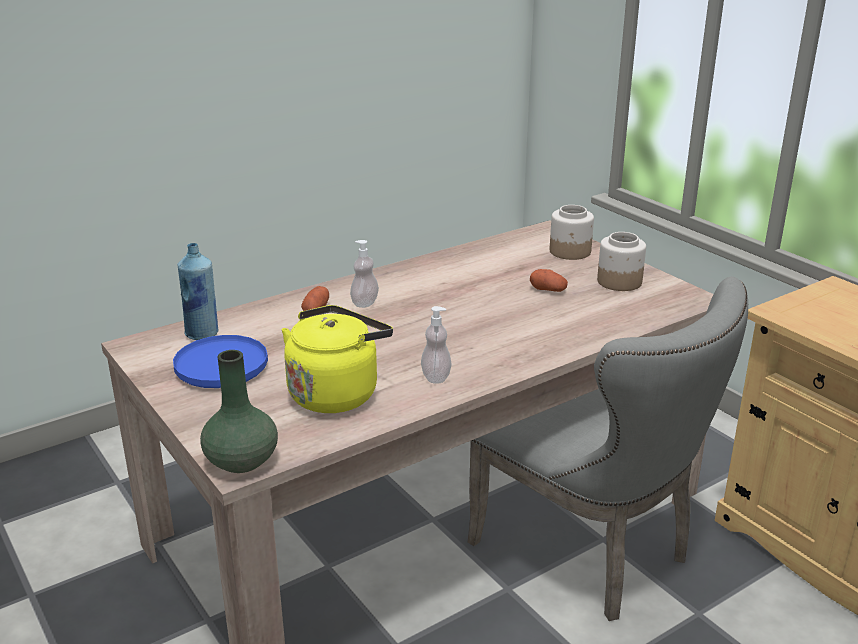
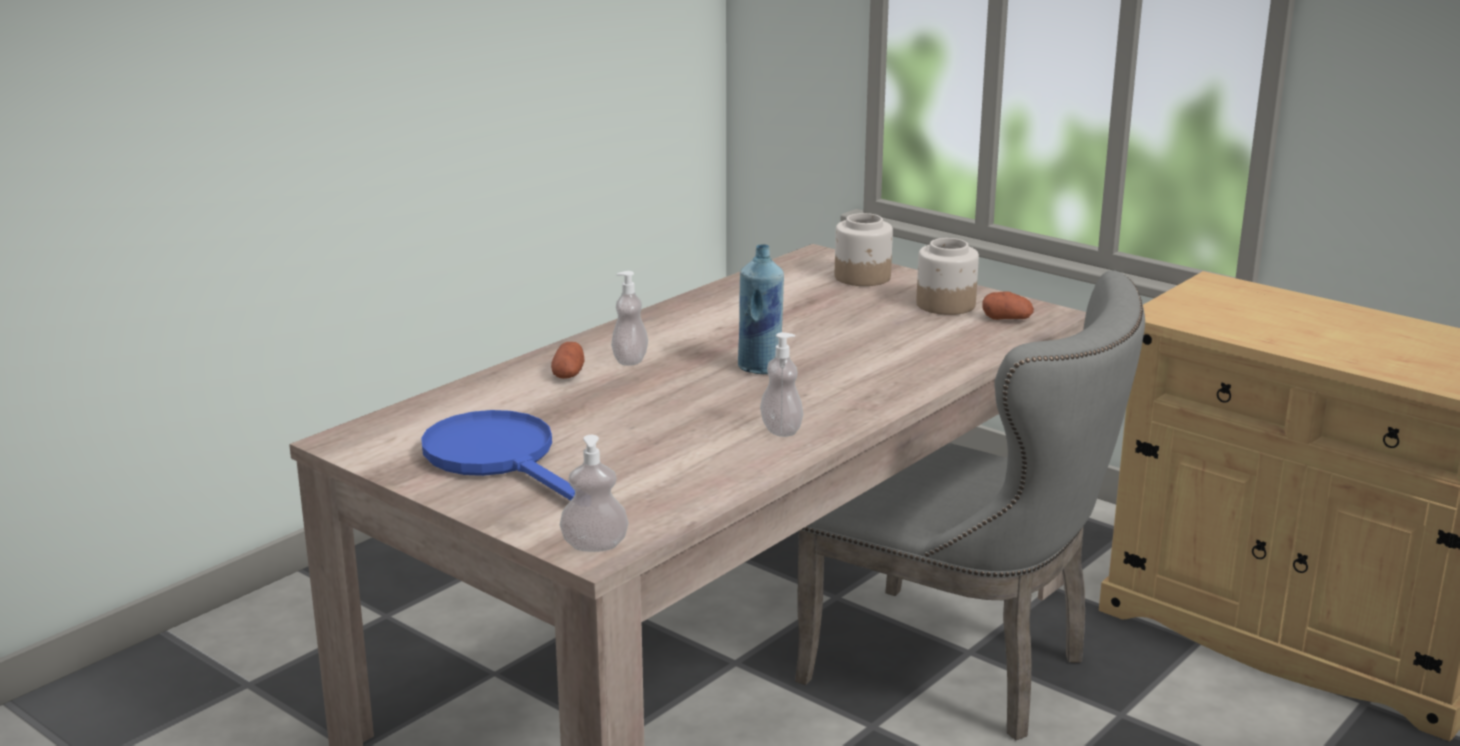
camera: 15 degrees left, 5 degrees down
(202, 334) = (430, 418): blue bottle -> blue bottle (760, 368)
(242, 460) = (594, 546): green vase -> soap dispenser
(336, 393) = (664, 461): yellow kettle -> none
(548, 290) = (861, 322): potato -> potato (1007, 319)

